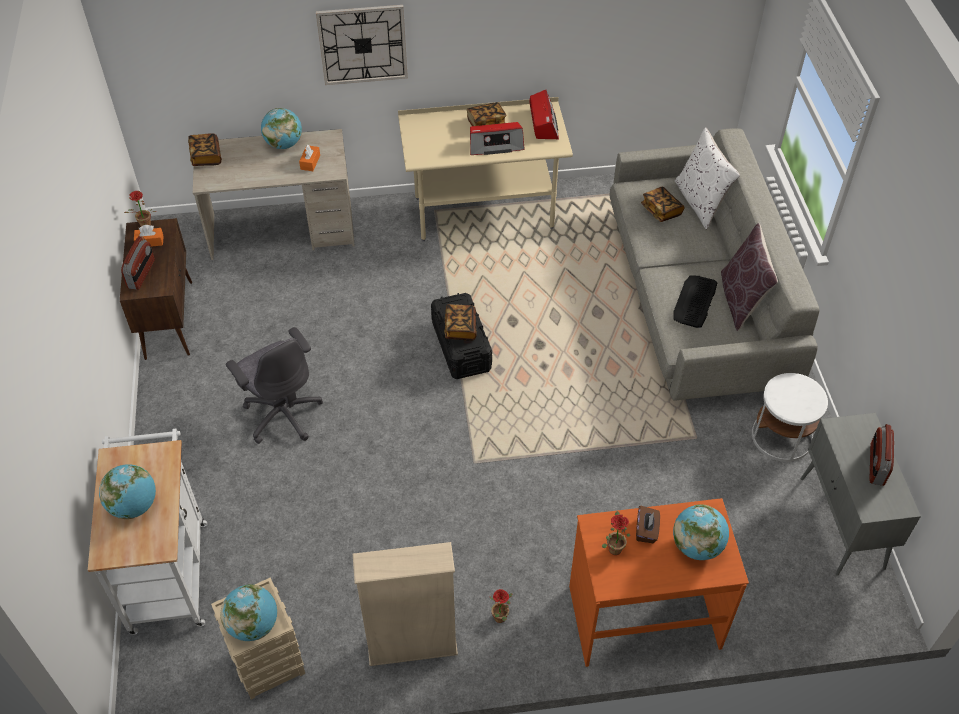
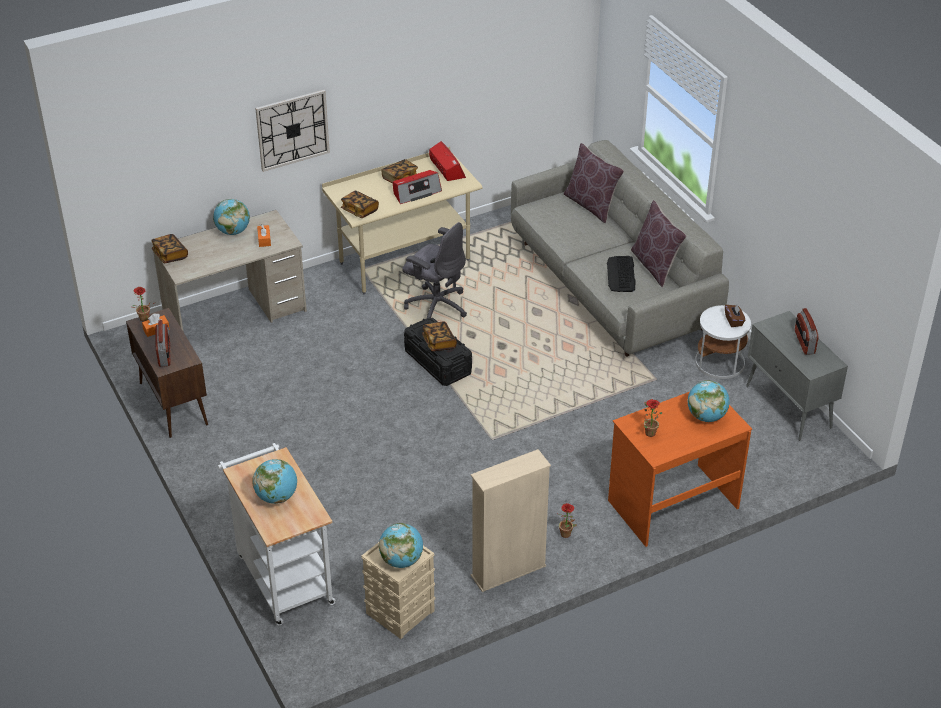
camera: 20 degrees left, 10 degrees down
(283, 413) = (314, 446): grey office chair -> grey office chair (436, 306)
(646, 531) = (666, 416): brown tissue box -> brown tissue box (734, 321)
(661, 210) = (564, 217): book -> book (359, 210)
(700, 202) = (591, 205): white pillow -> brown pillow

